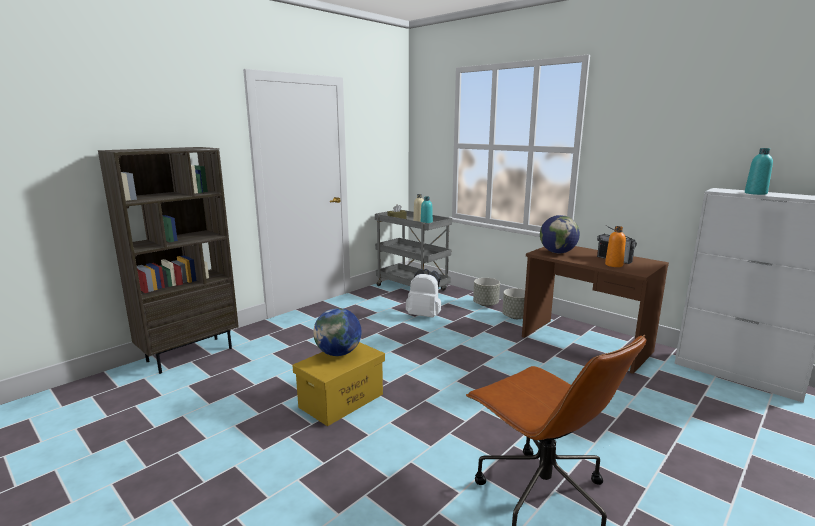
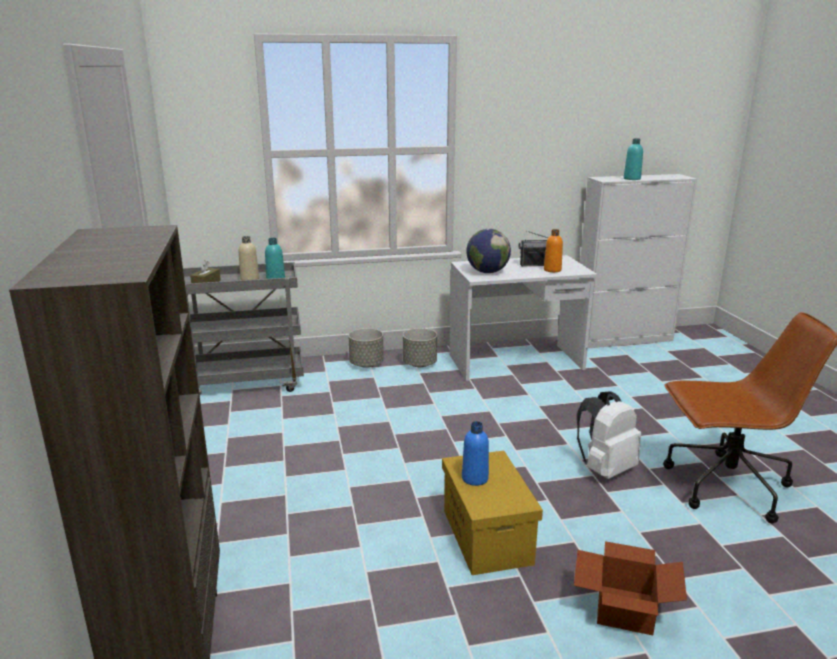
camera: 55 degrees left, 5 degrees up
(308, 475) = (622, 608): none -> cardboard box
(338, 353) = (475, 478): globe -> blue bottle
(424, 315) = (341, 407): white backpack -> white backpack (605, 469)
(584, 344) = (516, 362): brown desk -> white desk

